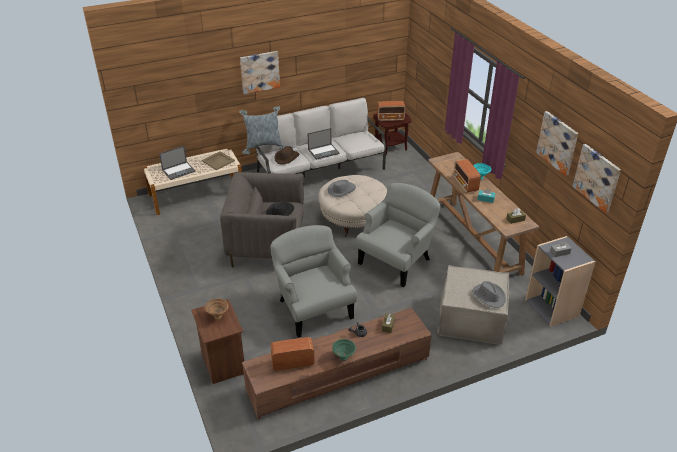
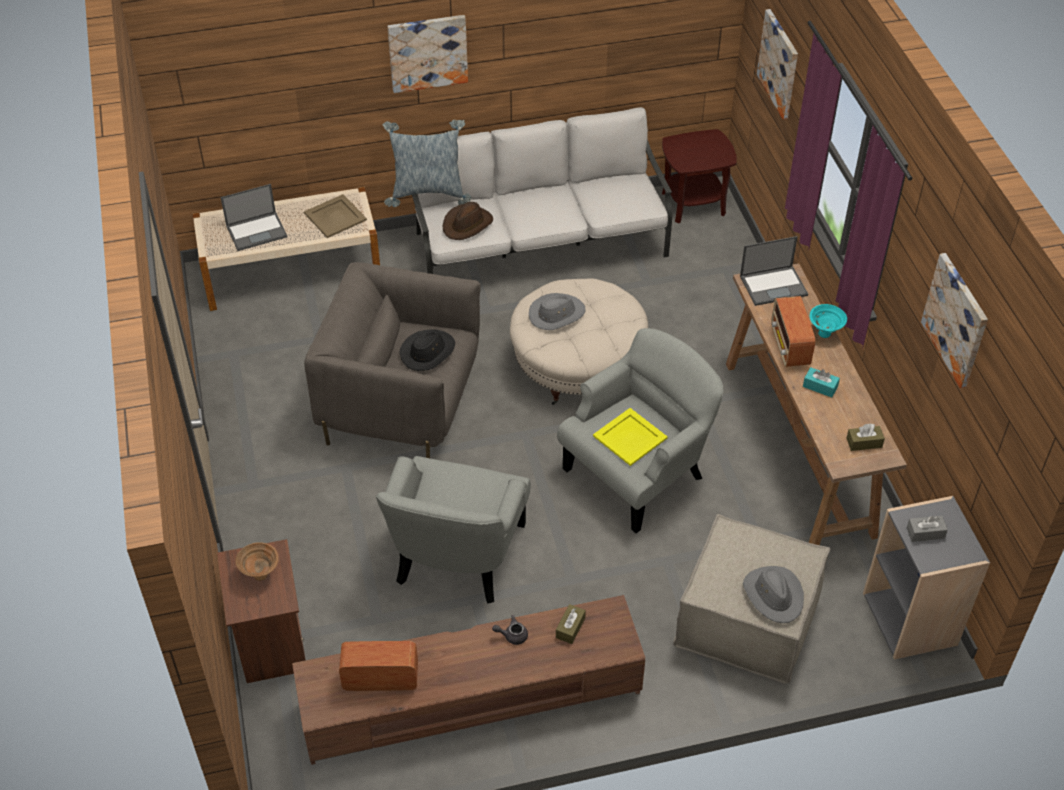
camera: 10 degrees right, 10 degrees up
(313, 308) = (457, 554): grey armchair -> grey armchair turned 150 degrees counterclockwise
(323, 151) = (543, 218): laptop -> laptop (774, 285)
(343, 357) = (473, 681): green bowl -> none
(390, 118) = (695, 152): radio -> none
(394, 237) = (630, 437): none -> yellow tray
(597, 178) = (1008, 414): picture -> picture (779, 63)

